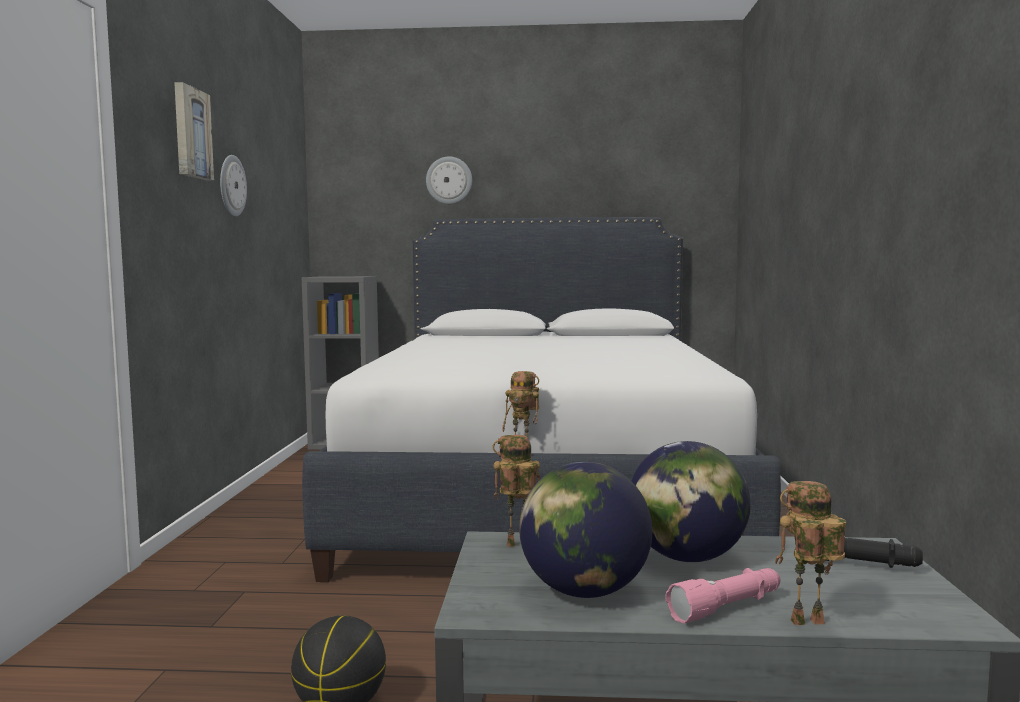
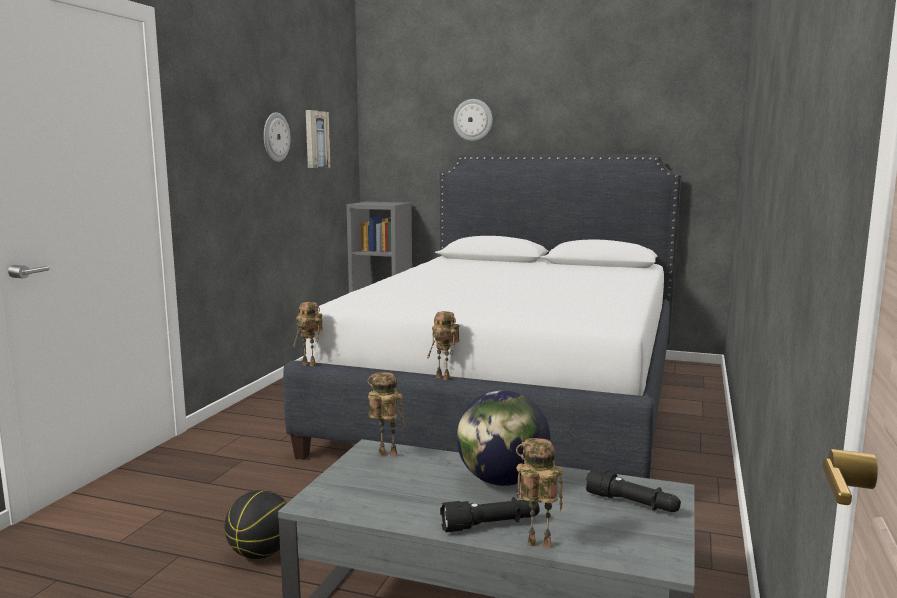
camera: 15 degrees right, 5 degrees up
(191, 133) = (235, 101): picture -> picture (315, 139)
(339, 453) = (310, 364): none -> toy robot
(583, 591) = (400, 498): globe -> none
(727, 608) = (490, 525): pink flashlight -> black flashlight

